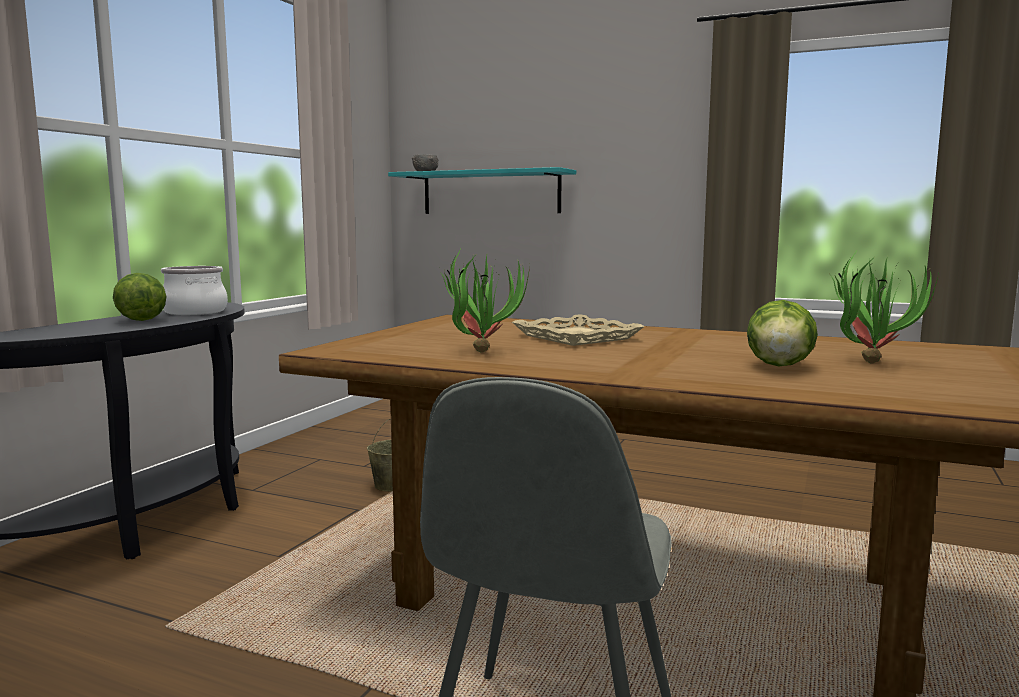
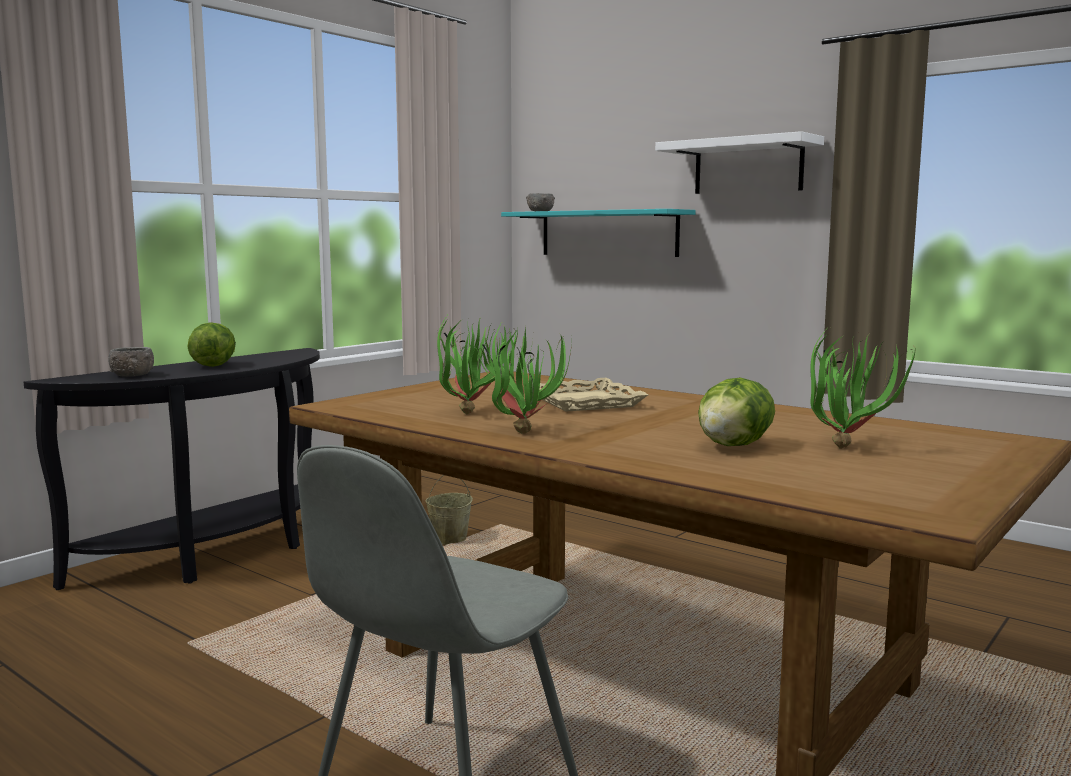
camera: 15 degrees right, 0 degrees up
(56, 332) = (132, 375): none -> grey bowl
(194, 312) = (267, 358): cooking pot -> none
(561, 363) = (521, 430): none -> potted plant
(625, 131) = (748, 166): none -> white shelf

